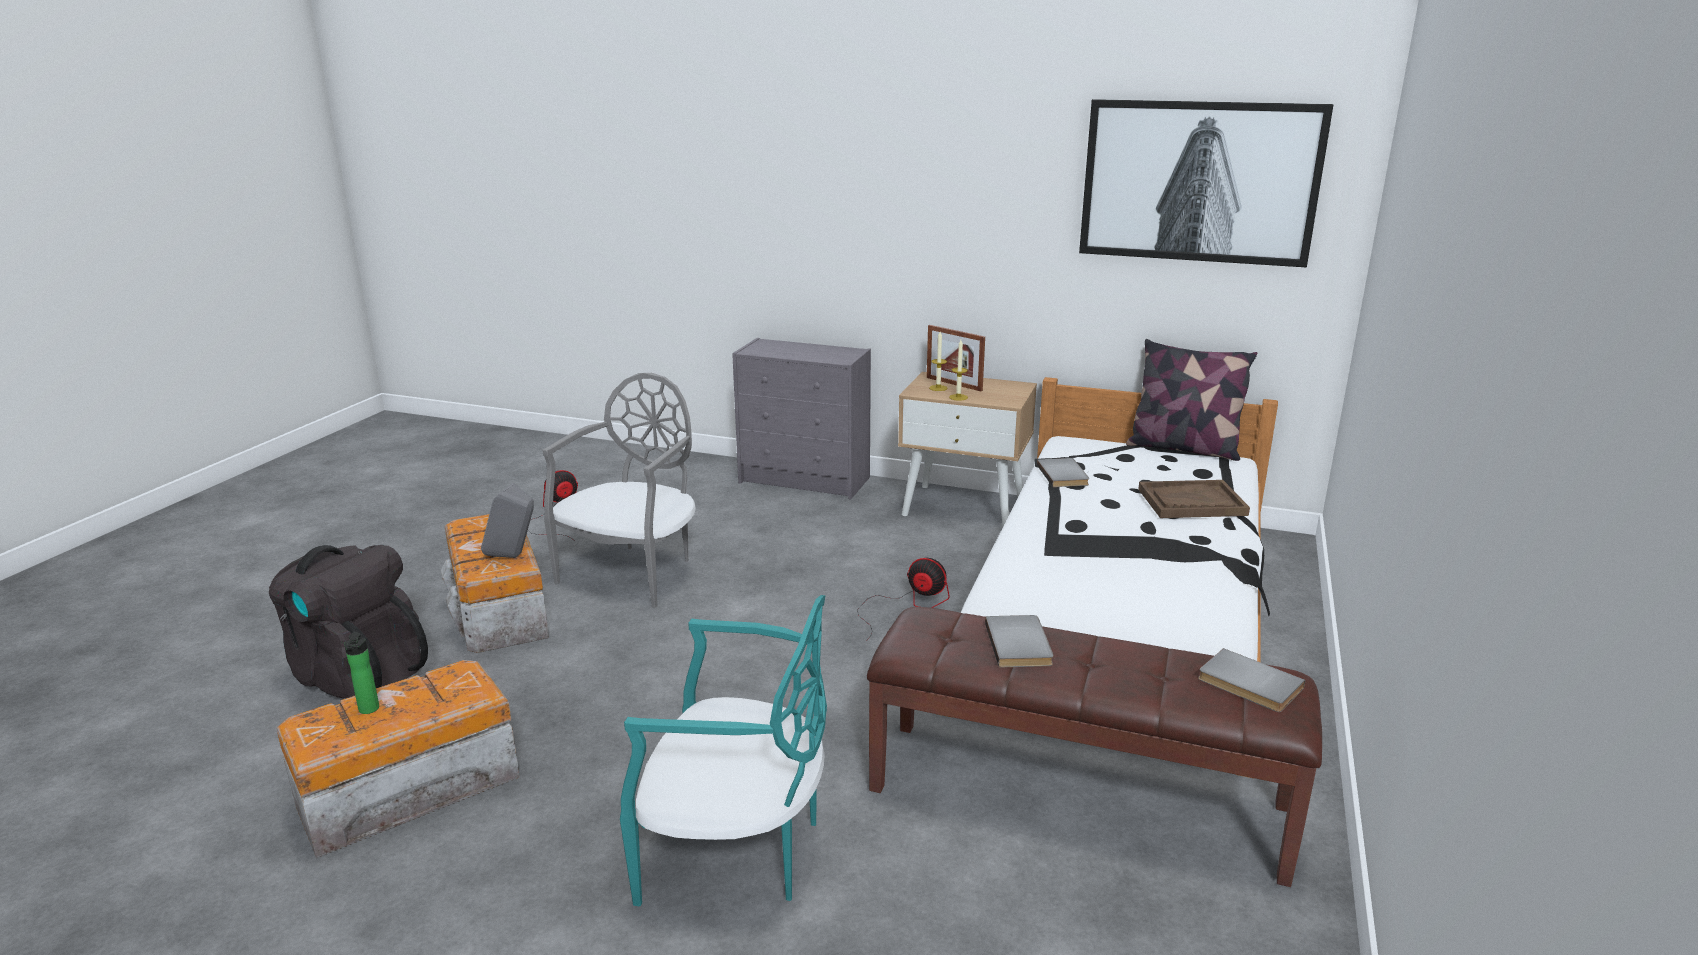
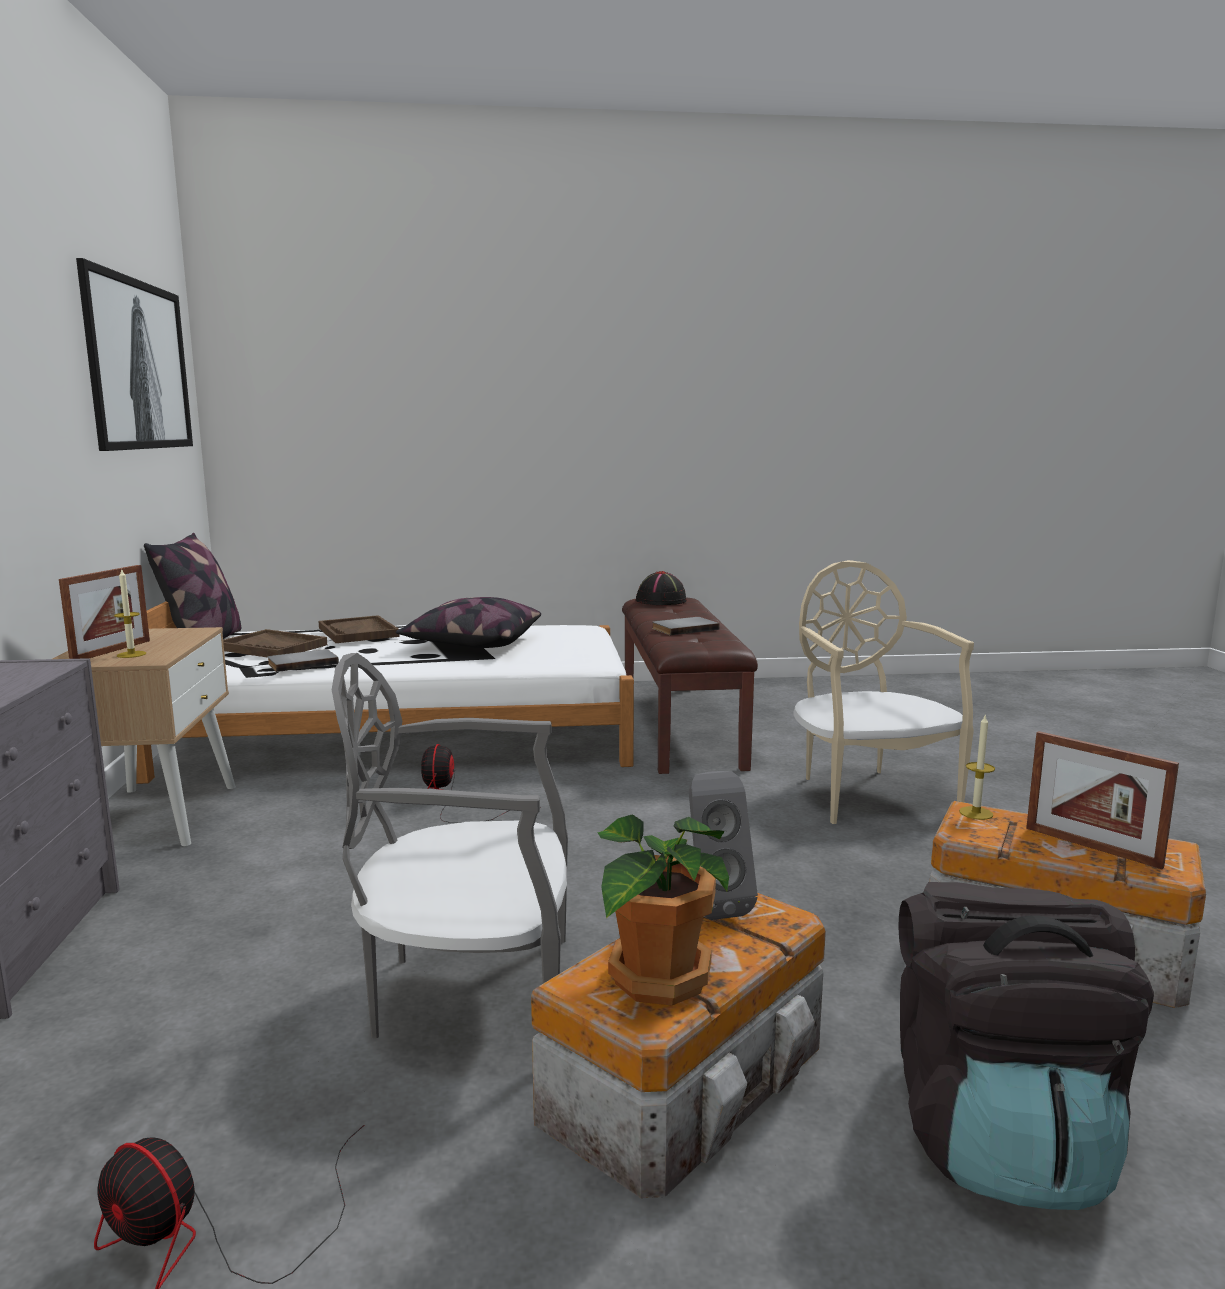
camera: 115 degrees left, 10 degrees down
(368, 710) = (1092, 847): bottle -> picture frame
(481, 529) = (656, 979): none -> potted plant
(737, 851) = (868, 793): turquoise chair -> beige chair
(958, 397) = (178, 645): candle -> candle (976, 813)
(1121, 553) = (472, 644): none -> pillow
(1133, 466) = (272, 647): none -> brown tray
(1248, 685) = (661, 601): grey book -> black hat

